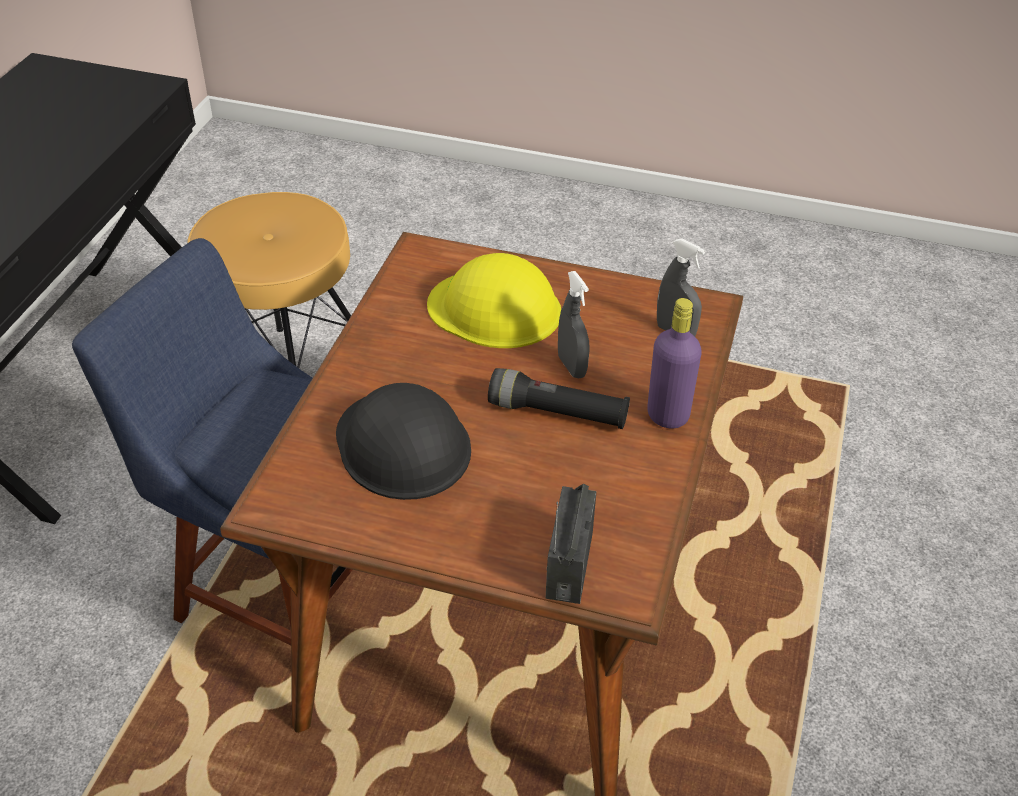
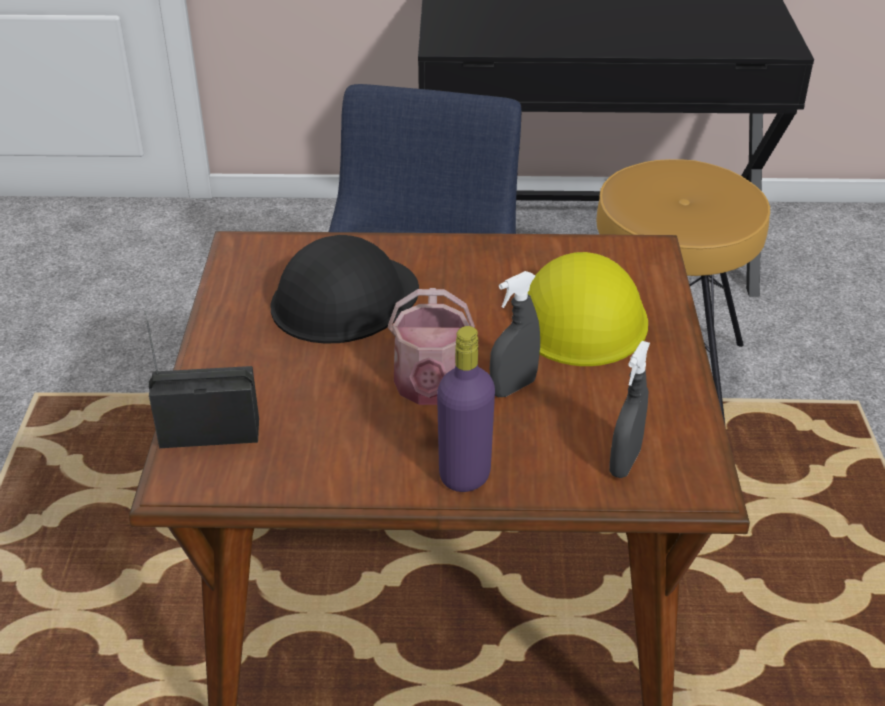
camera: 75 degrees right, 5 degrees down
(557, 413) = (431, 389): black flashlight -> watering can

